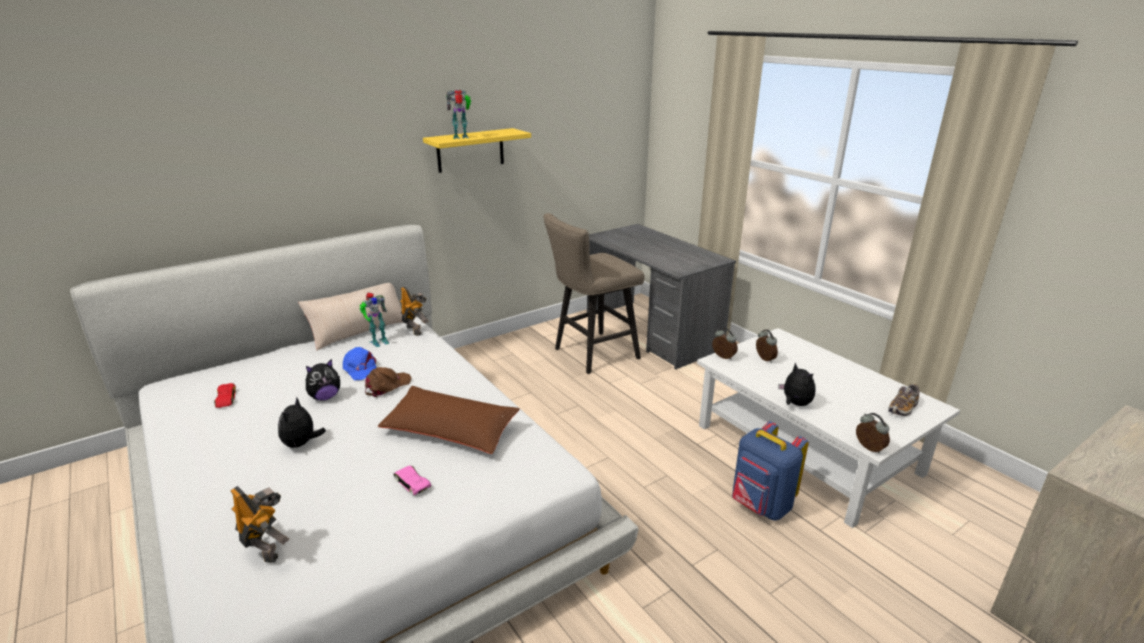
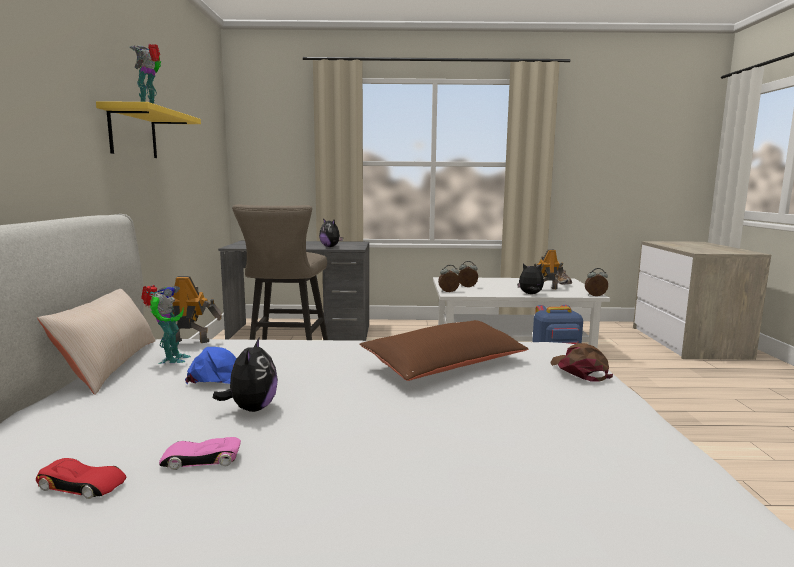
camera: 55 degrees left, 15 degrees down
(266, 548) = (623, 492): toy robot -> toy robot (546, 289)
(302, 444) = (360, 439): plush toy -> plush toy (330, 247)
(387, 386) = (298, 372): brown cap -> brown cap (579, 370)
(412, 483) = (529, 396): pink toy car -> pink toy car (201, 459)

